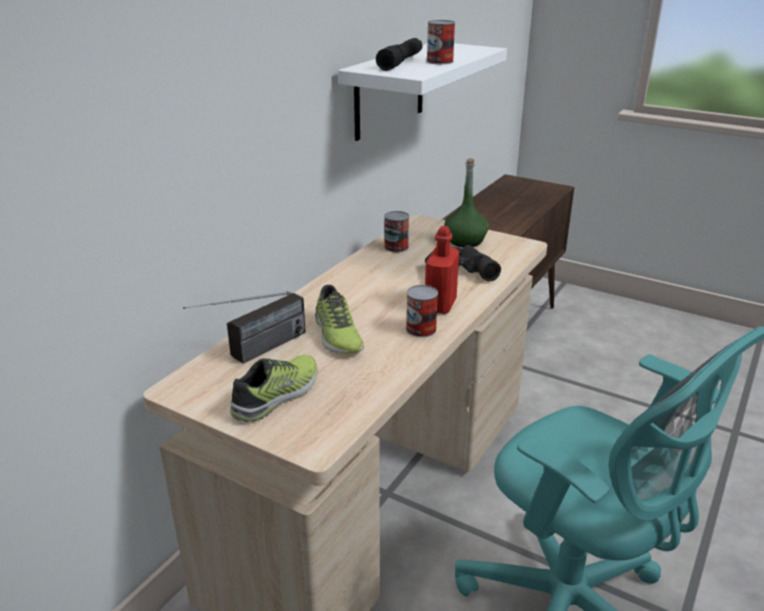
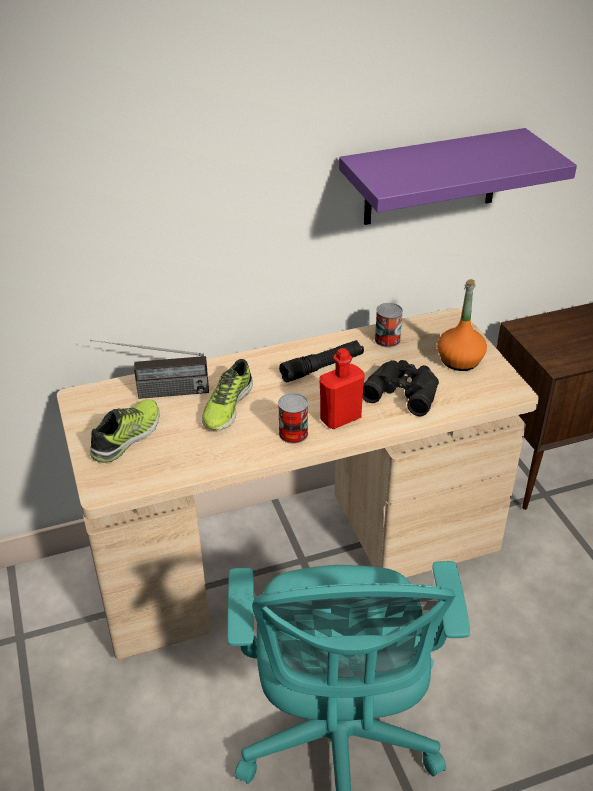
camera: 40 degrees right, 10 degrees up
(278, 395) = (128, 437): shoe -> shoe turned 45 degrees counterclockwise
(389, 90) = (431, 177): white shelf -> purple shelf
(401, 62) = (414, 161): black flashlight -> black flashlight (322, 367)
(439, 61) = (453, 171): can -> none
(465, 241) = (459, 360): green bottle -> orange bottle

